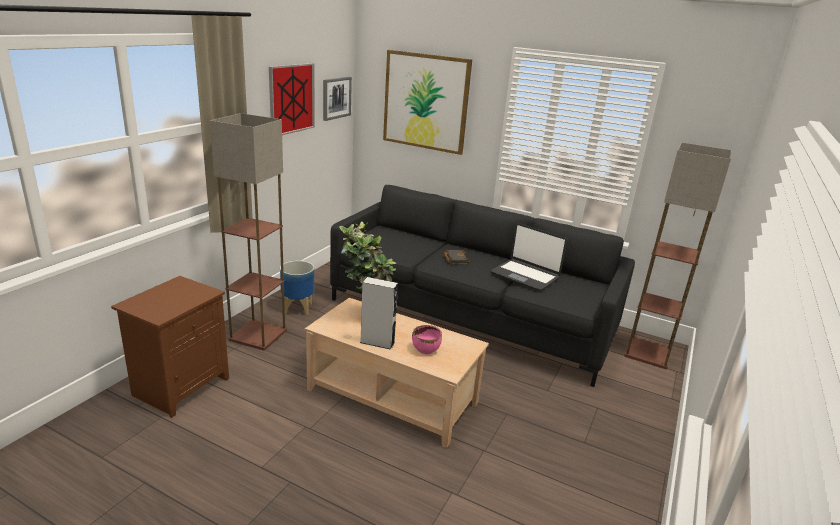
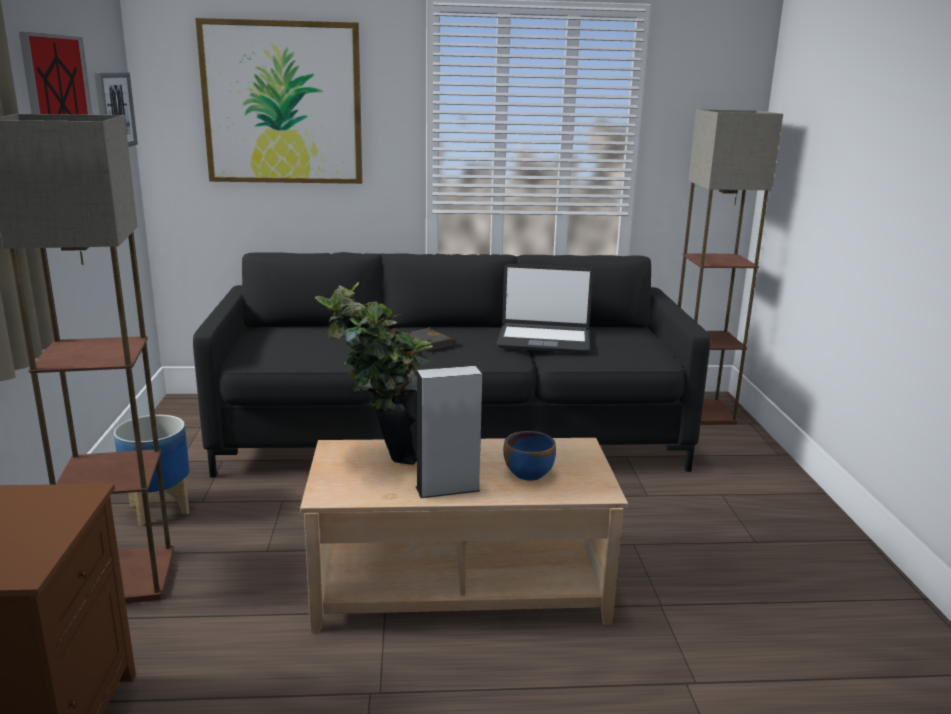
camera: 30 degrees left, 5 degrees down
(426, 349) = (529, 473): pink bowl -> blue bowl

